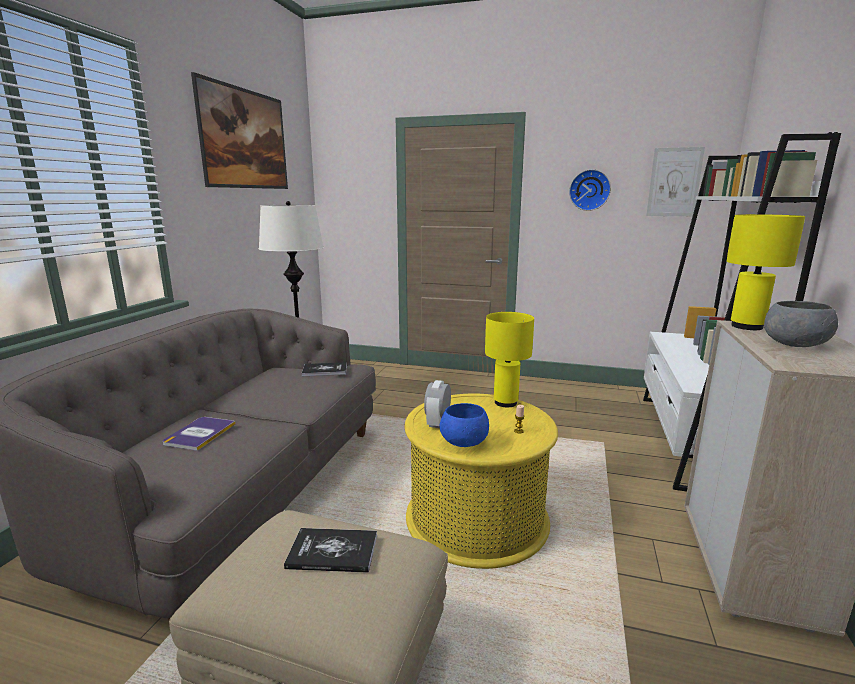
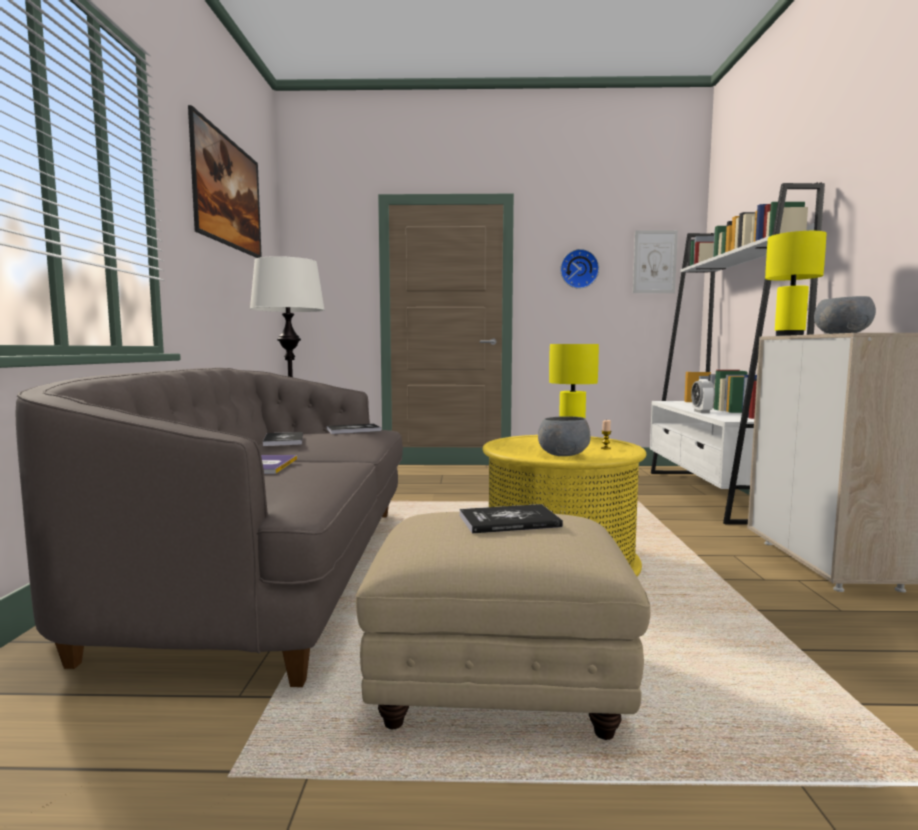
camera: 15 degrees left, 10 degrees down
(254, 386) = (283, 440): none -> book
(437, 422) = (520, 449): alarm clock -> alarm clock (701, 412)
(463, 442) = (563, 454): blue bowl -> grey bowl

